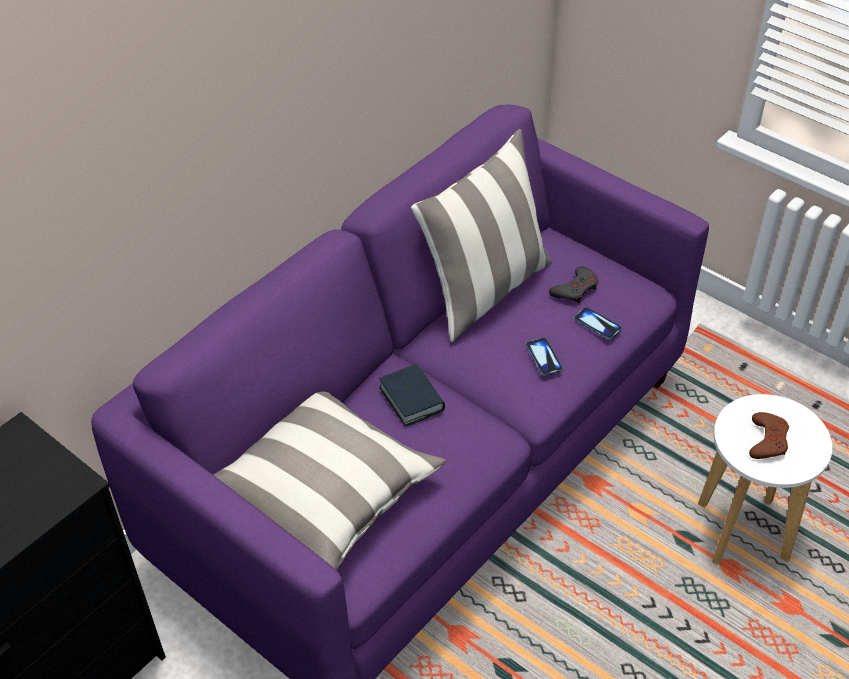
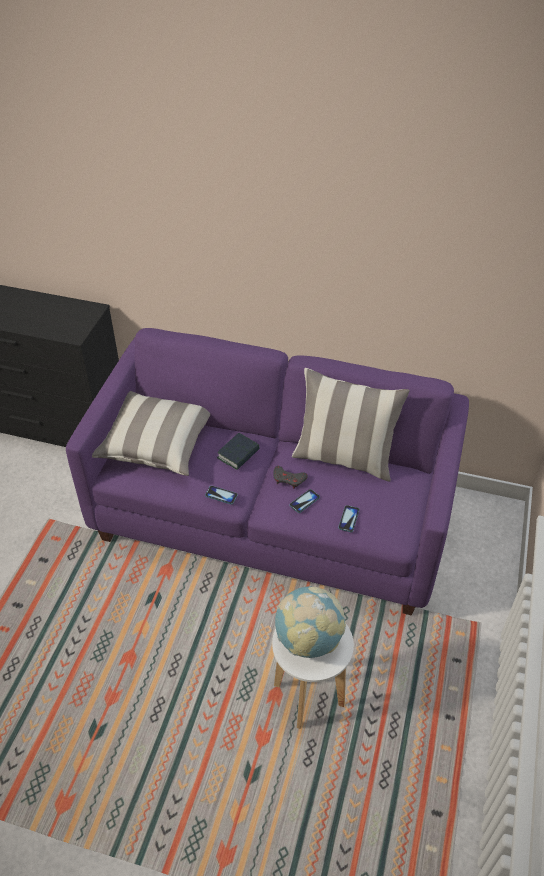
camera: 65 degrees right, 0 degrees up
(483, 446) = (221, 495): none -> phone
(575, 289) = (372, 499): grey game controller -> grey game controller (289, 479)
(767, 440) = (308, 639): brown game controller -> globe

